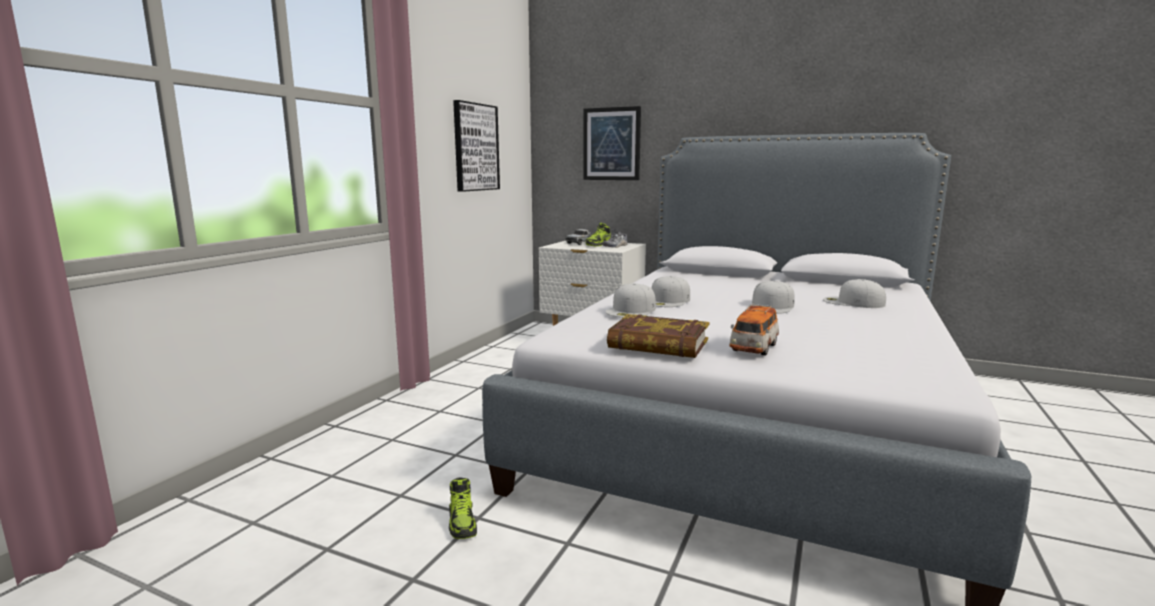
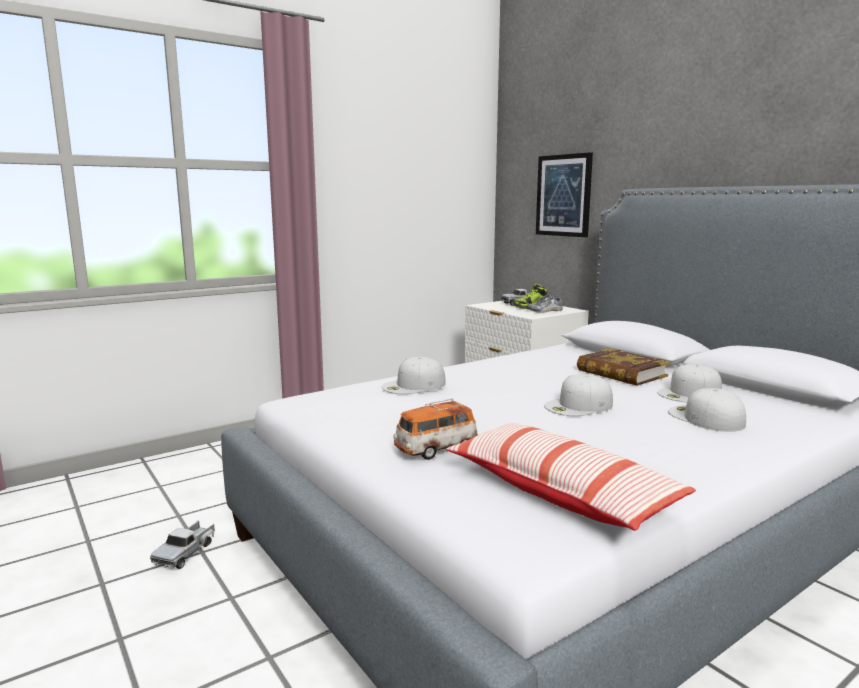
camera: 30 degrees right, 0 degrees up
(462, 523) = (186, 552): shoe -> toy truck
(475, 147) = (407, 201): picture -> none
(658, 344) = (353, 425): book -> book (621, 373)
(668, 301) = (481, 381): white cap -> white cap (689, 393)
(886, 356) = (561, 492): none -> pillow

